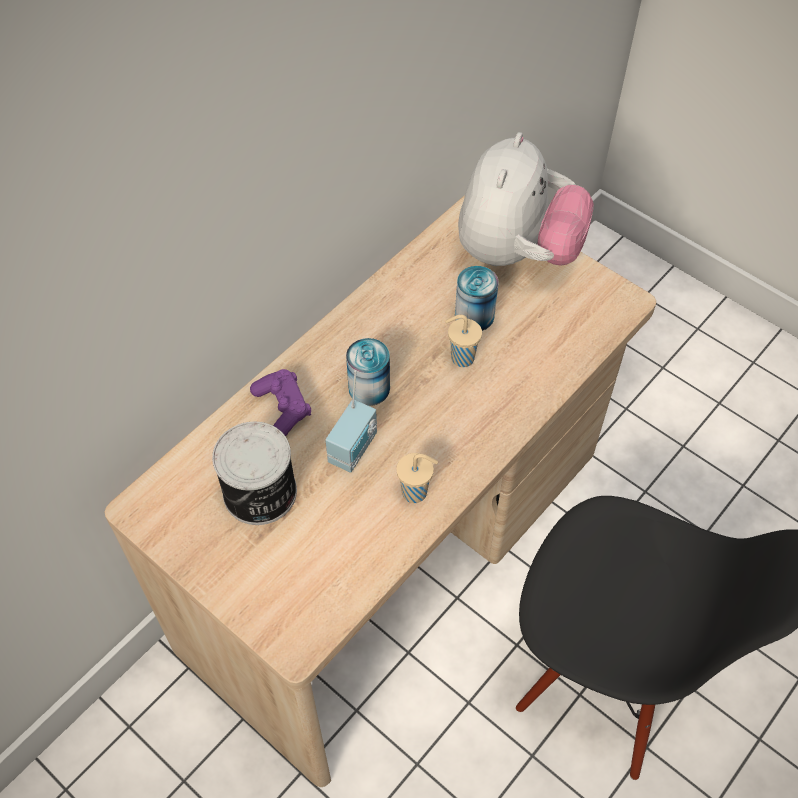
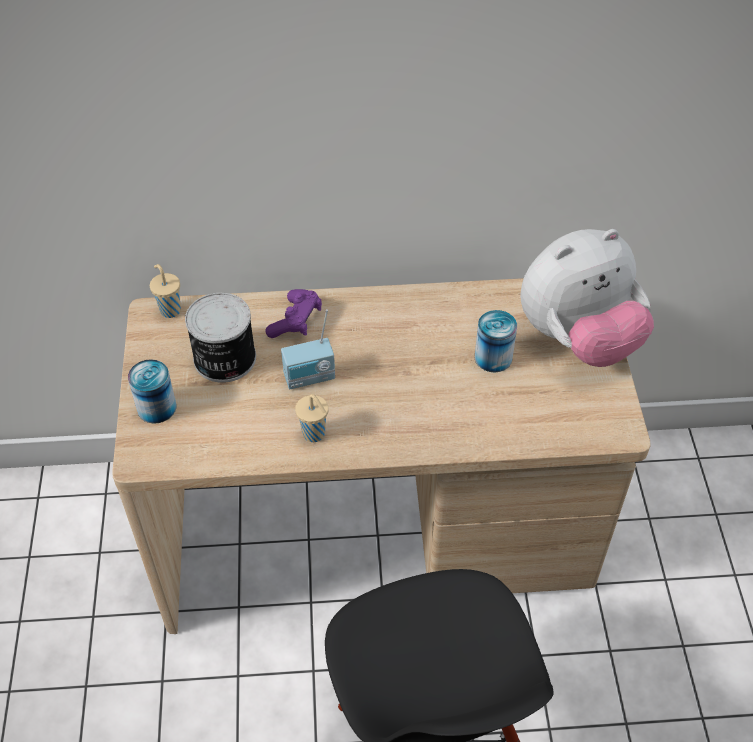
camera: 45 degrees right, 5 degrees down
(369, 388) = (364, 349): can -> can (156, 407)
(461, 358) = (449, 377): beige cup -> beige cup (170, 310)

